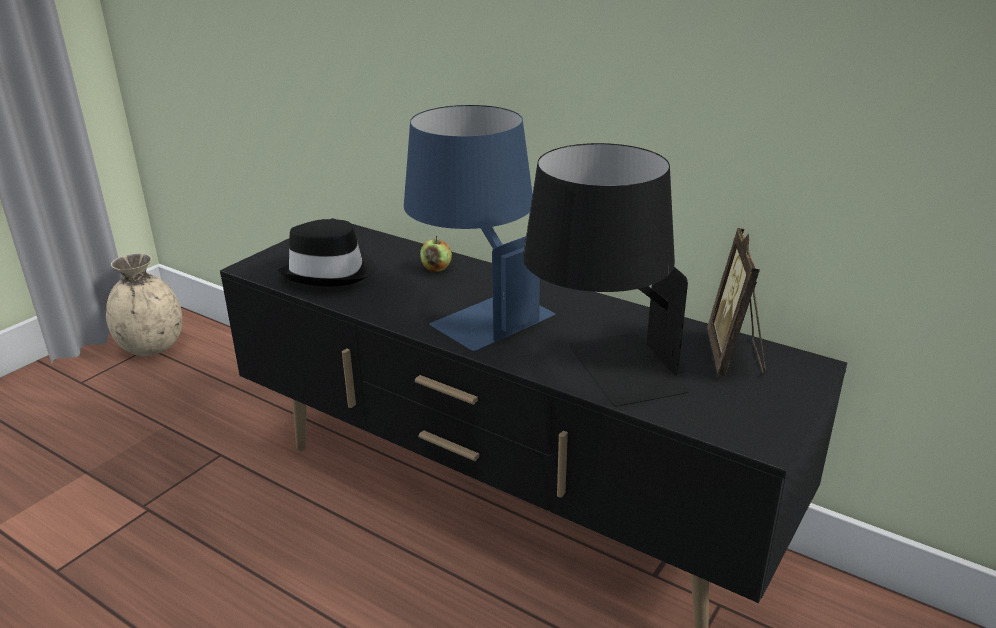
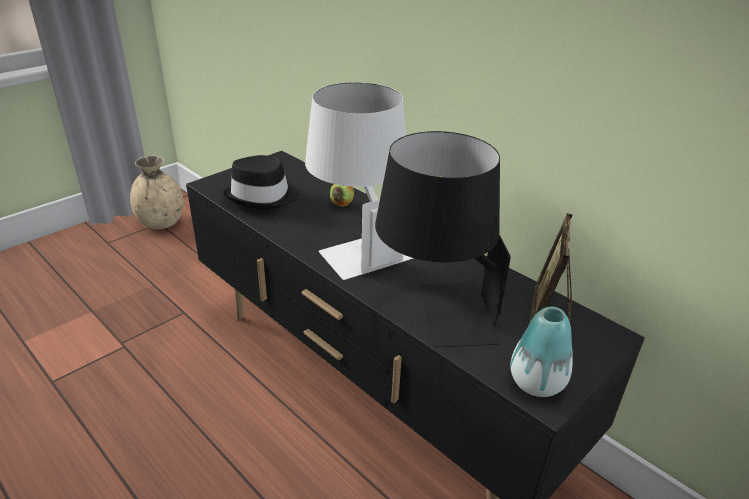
camera: 10 degrees right, 5 degrees up
(476, 311) = (358, 244): blue table lamp -> white table lamp
(746, 425) = (536, 383): none -> vase

